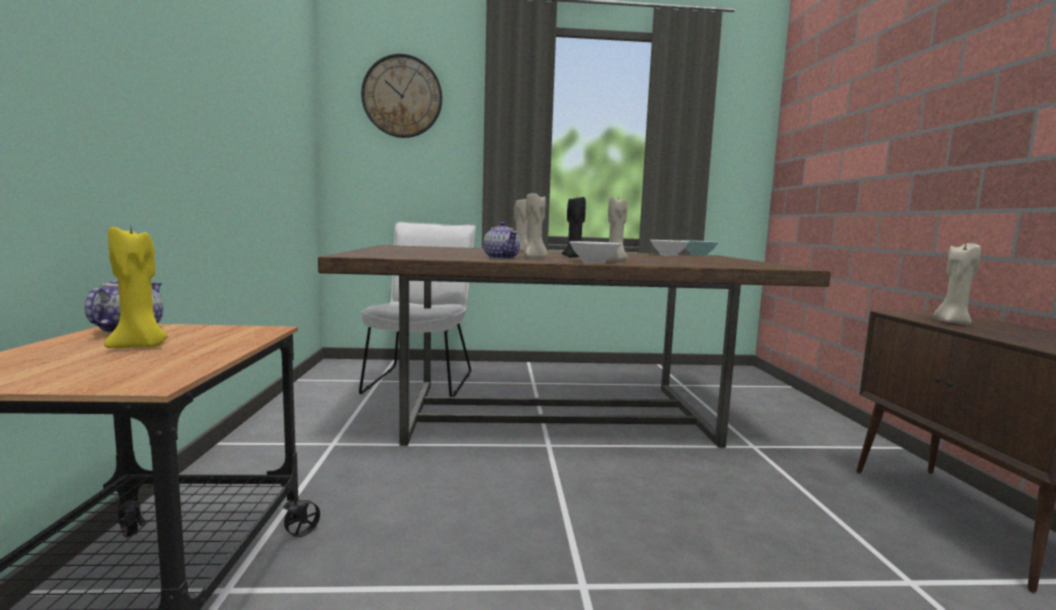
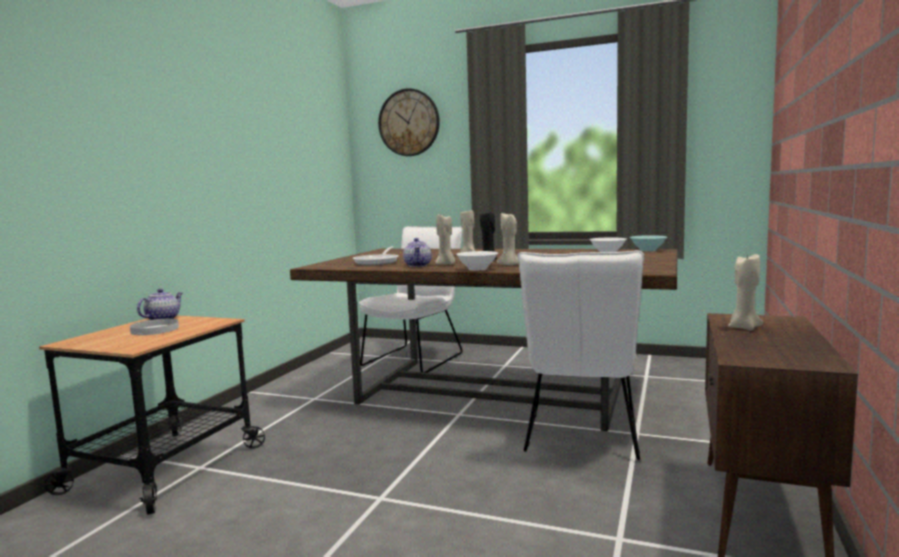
camera: 25 degrees right, 0 degrees up
(140, 347) = (154, 329): yellow candle -> white plate
(431, 254) = (378, 262): none -> frying pan
(708, 456) = (581, 436): none -> white chair

